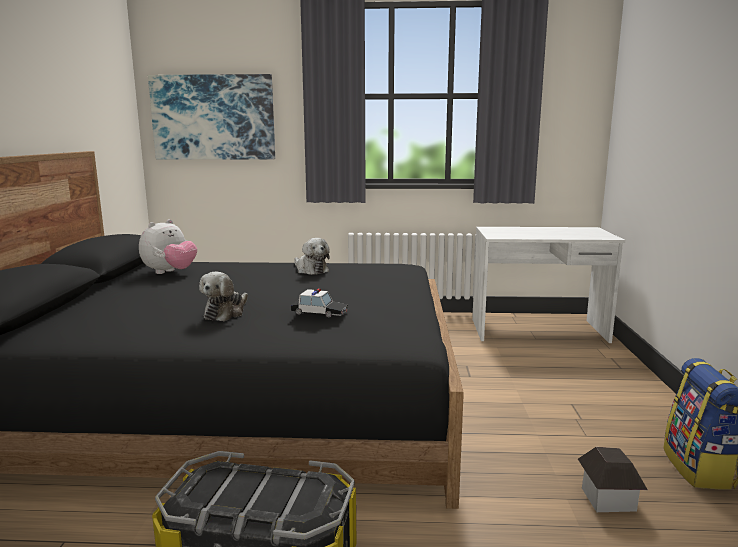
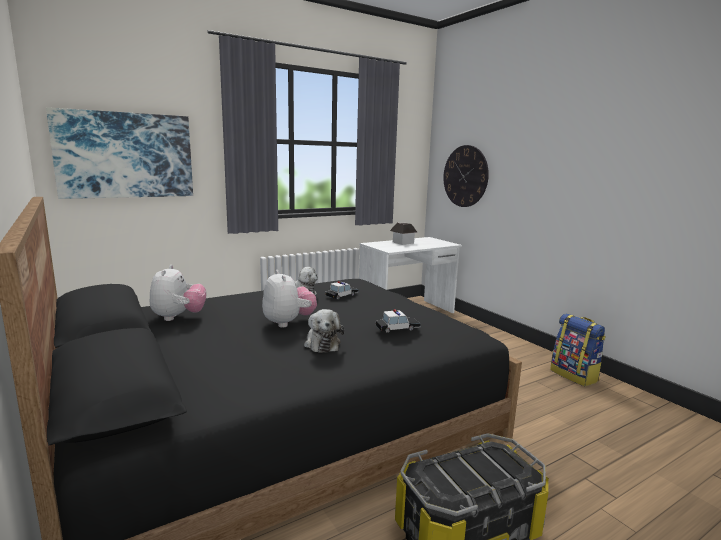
camera: 35 degrees left, 0 degrees up
(239, 291) = (288, 323): none -> plush toy
(351, 277) = (342, 295): none -> toy car
(608, 499) = (563, 406): toy house -> toy house (403, 242)
(641, 134) = (465, 176): none -> wall clock

